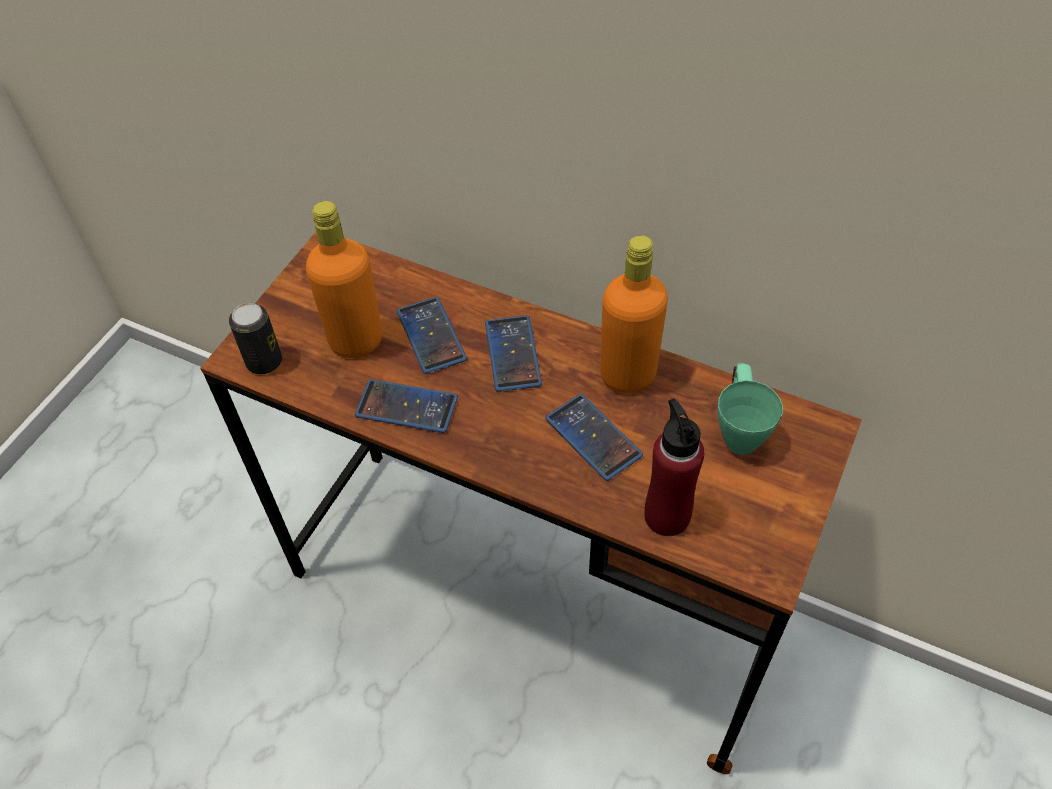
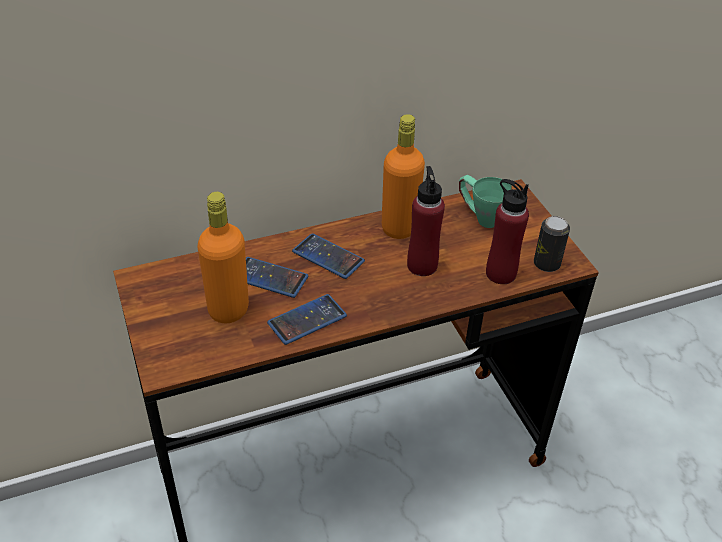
camera: 50 degrees left, 10 degrees down
(264, 362) = (184, 359): can -> can (546, 264)
(593, 437) = (422, 265): phone -> red bottle

